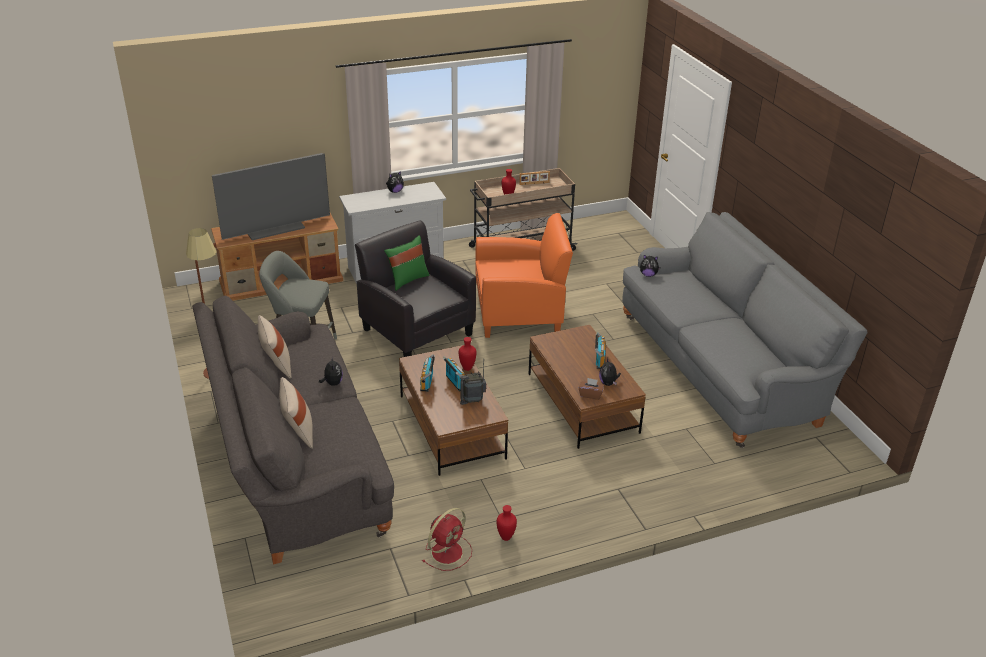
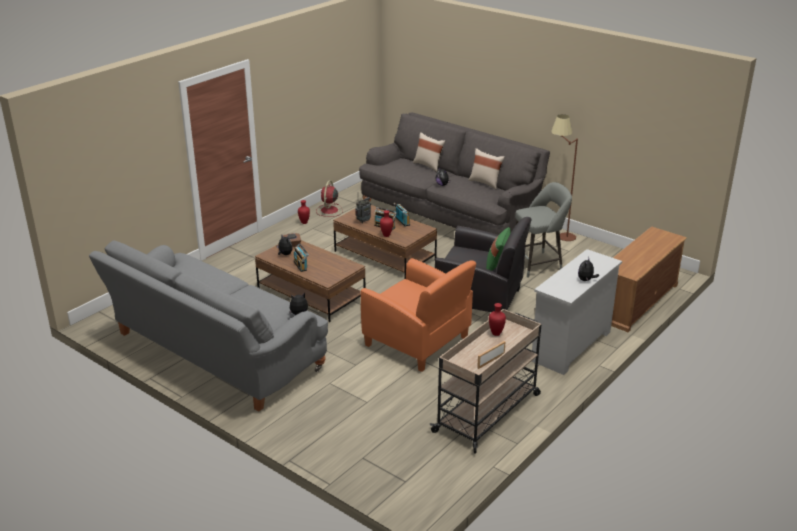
camera: 150 degrees right, 5 degrees down
(275, 228) = (644, 252): television -> none
(519, 314) = (417, 342): orange armchair -> orange armchair turned 105 degrees counterclockwise

